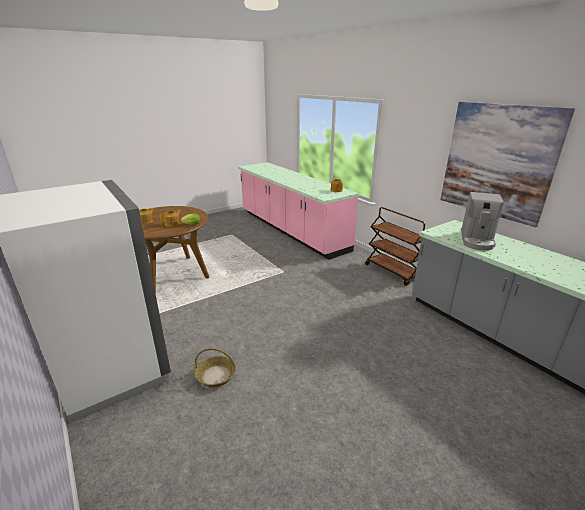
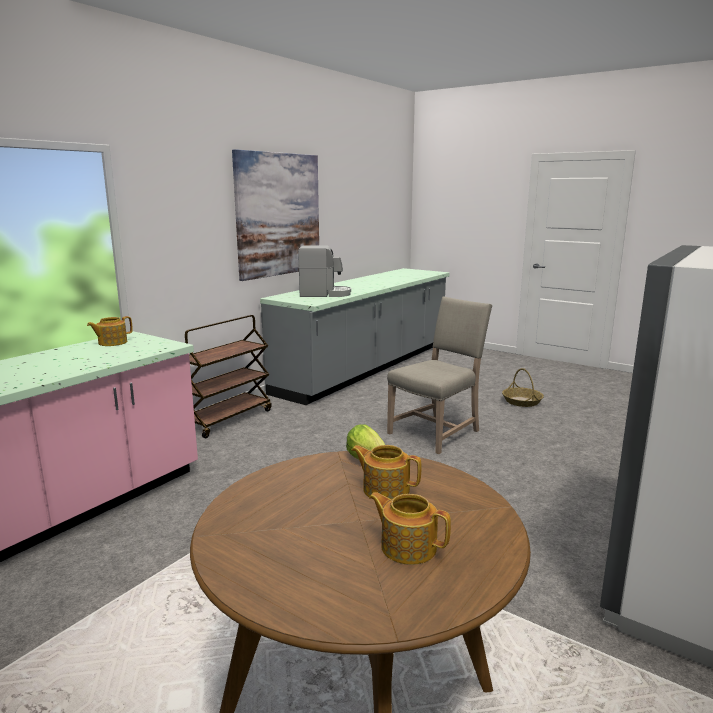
camera: 110 degrees left, 10 degrees down
(215, 376) = (584, 498): basket -> basket (522, 401)
(347, 346) = (437, 432): none -> beige chair

